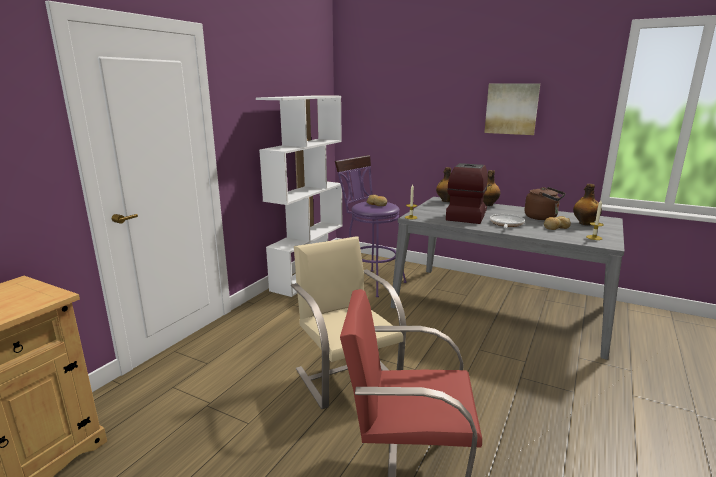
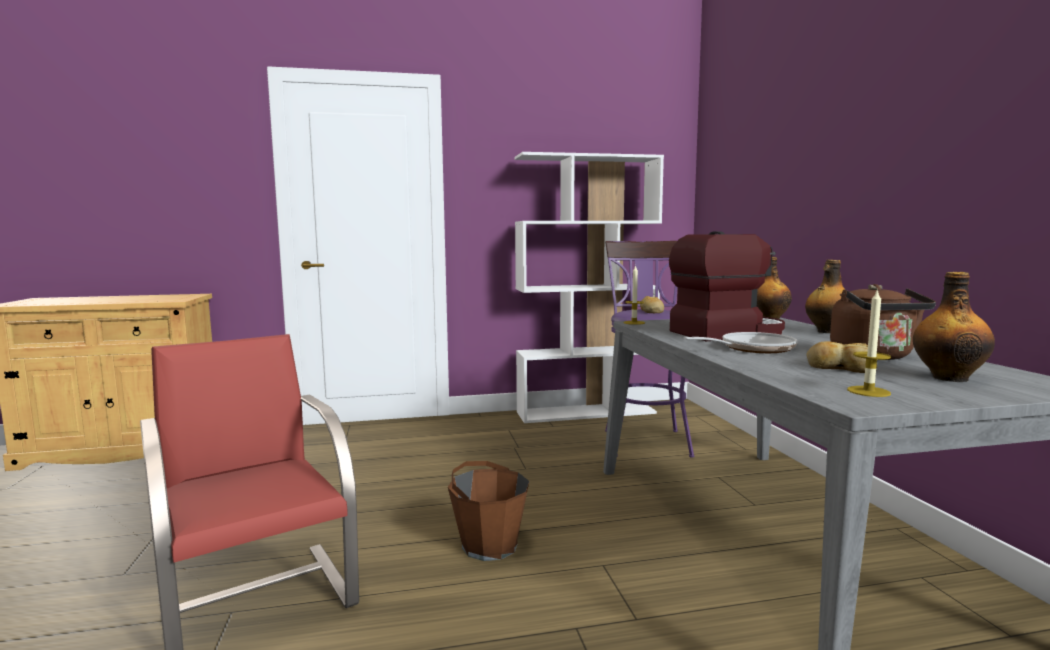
camera: 50 degrees right, 10 degrees down
(347, 375) = (404, 503): beige chair -> none
(430, 369) = (489, 545): none -> brown bucket
(511, 109) = (908, 134): picture -> none

